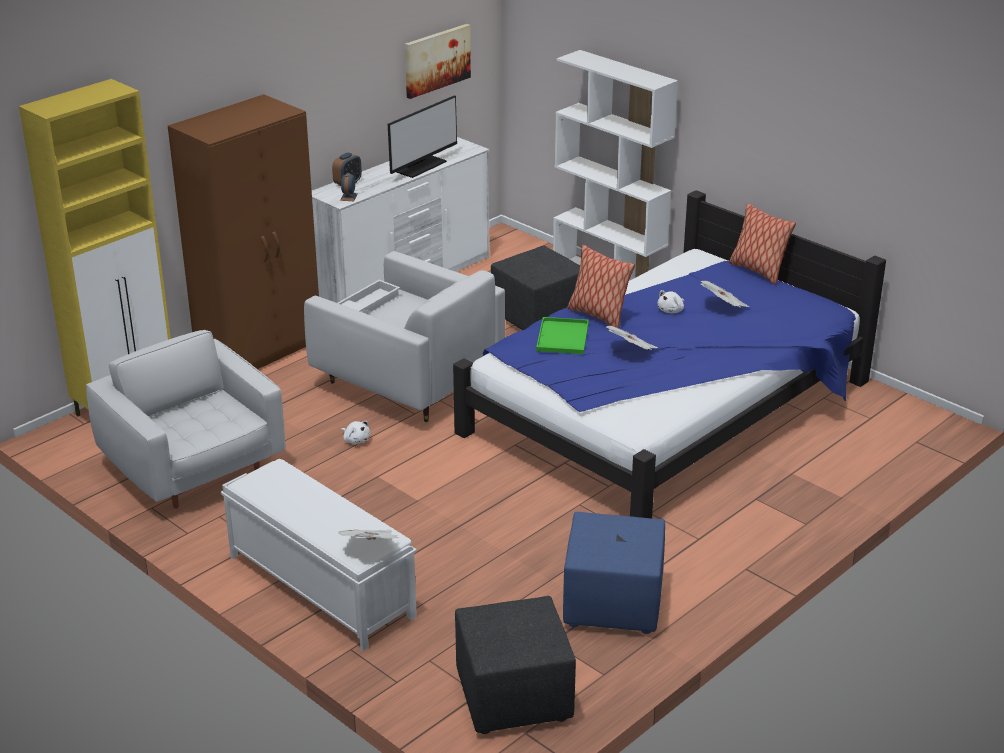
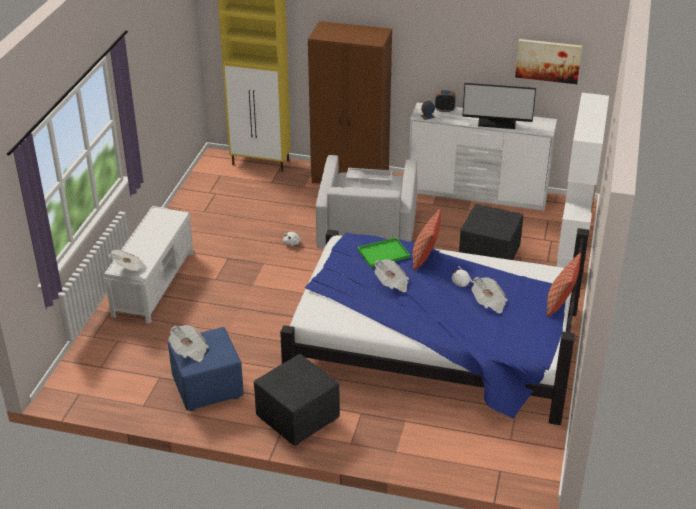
camera: 60 degrees right, 5 degrees up
(195, 469) = (222, 206): white armchair -> none
(513, 699) = (103, 380): black ottoman -> black ottoman (296, 419)
(609, 553) = (189, 351): none -> newspaper

